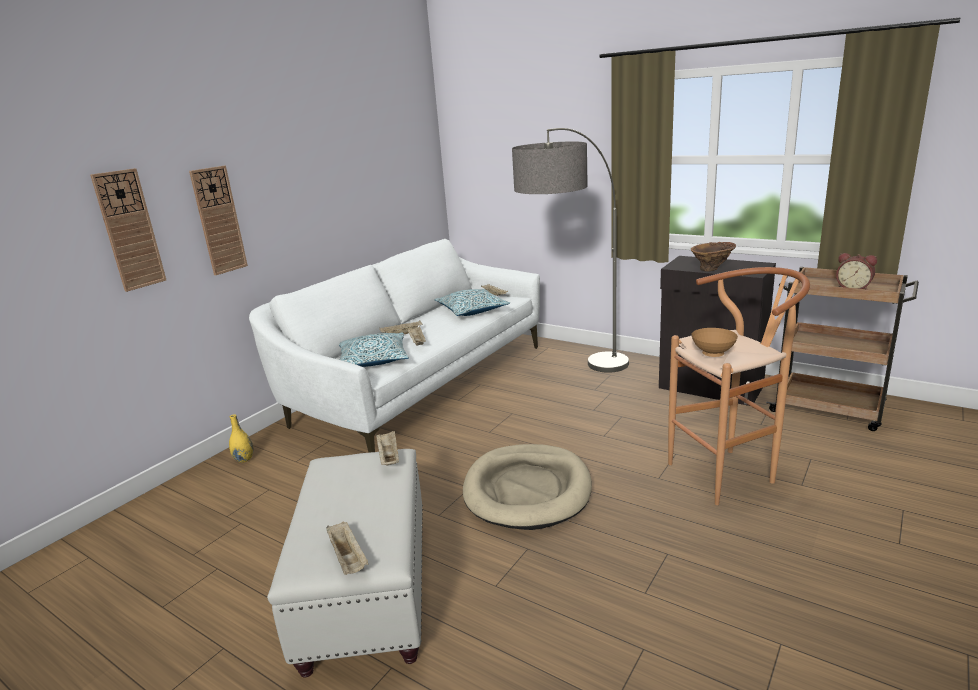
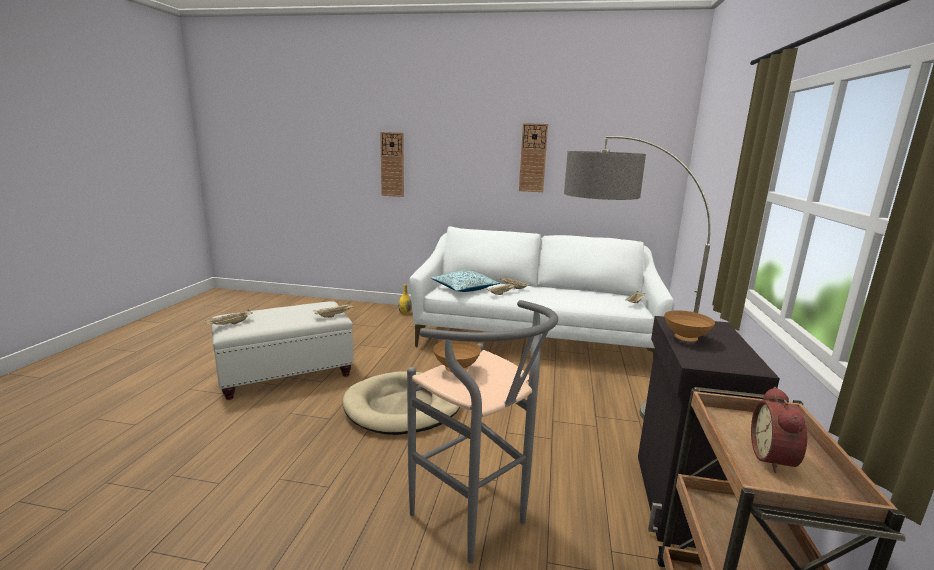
camera: 65 degrees right, 5 degrees down
(218, 220) = (444, 172): wall clock -> wall clock (533, 158)
(472, 310) = (585, 300): pillow -> none
(712, 269) = (686, 339): brown vase -> brown bowl
(729, 472) = (477, 523): brown stool -> grey stool

